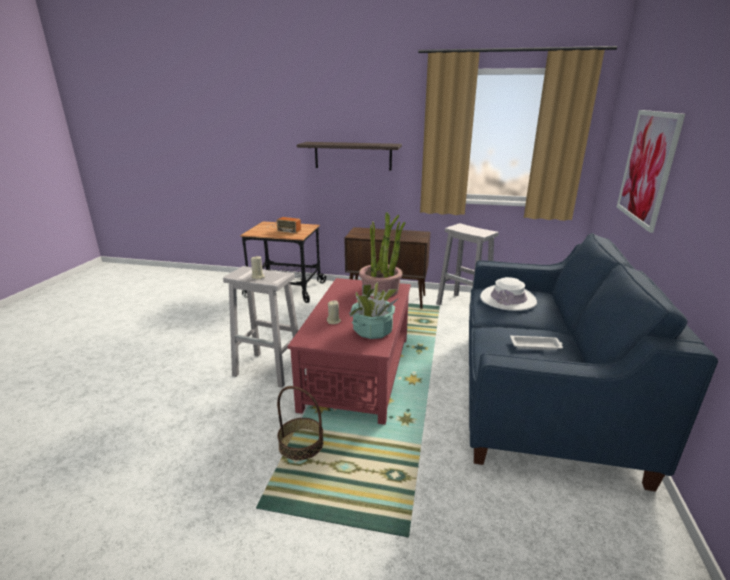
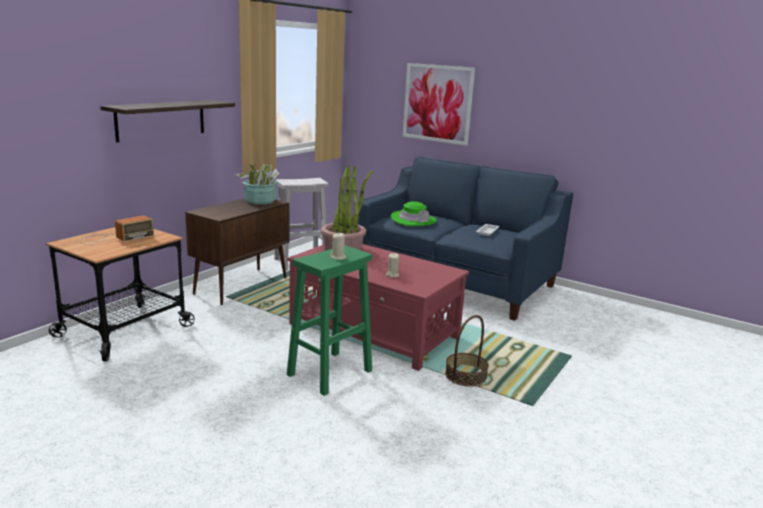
camera: 70 degrees left, 5 degrees down
(270, 369) = (330, 372): white stool -> green stool
(373, 330) = (422, 266): potted plant -> potted plant (260, 201)
(508, 299) = (413, 220): white hat -> green hat

